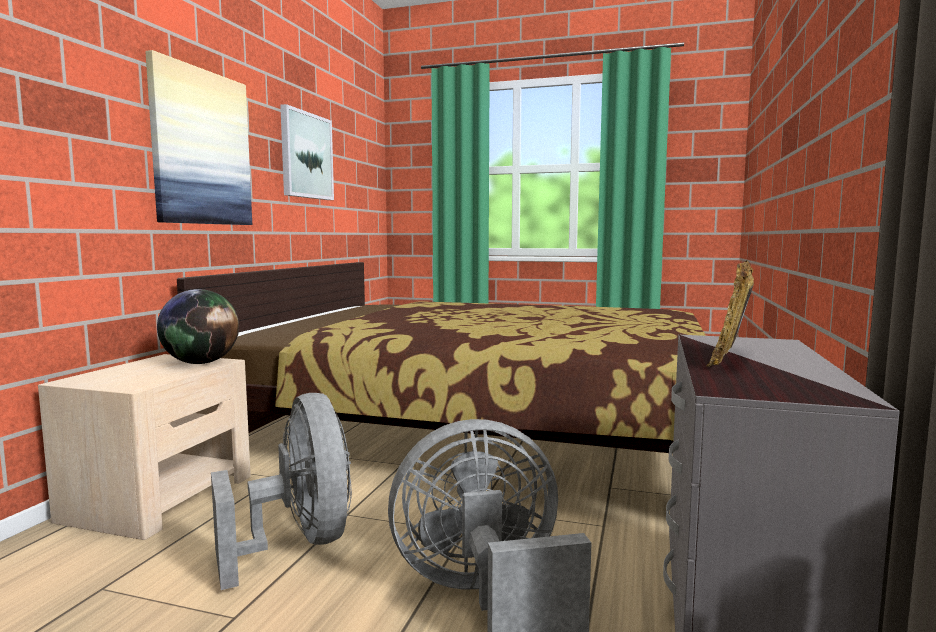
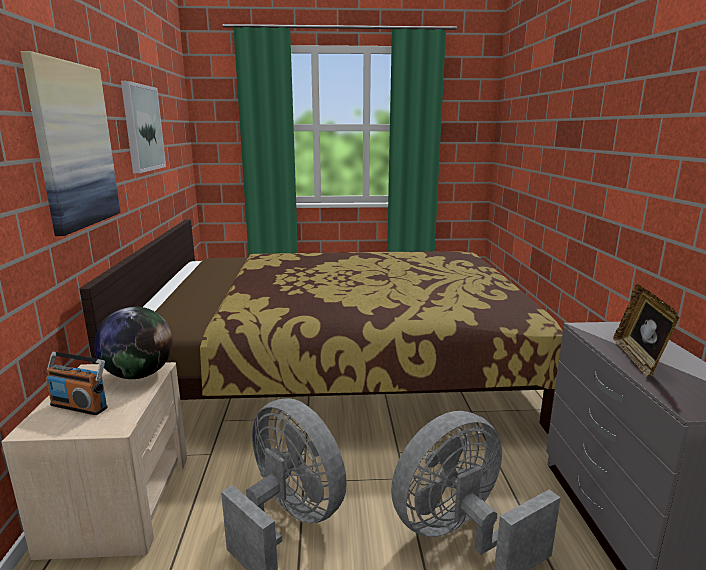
camera: 20 degrees left, 10 degrees up
(124, 374) = (80, 406): none -> radio

